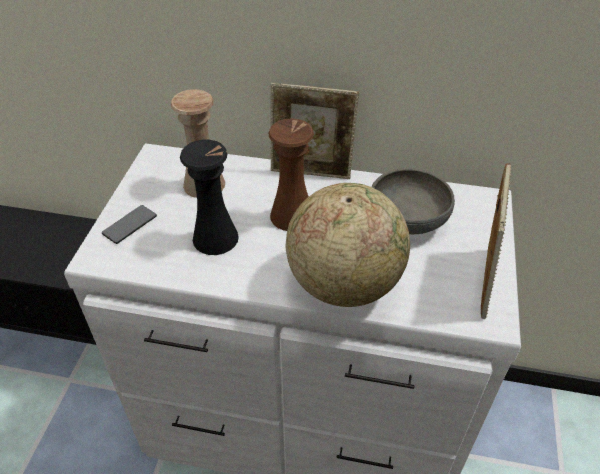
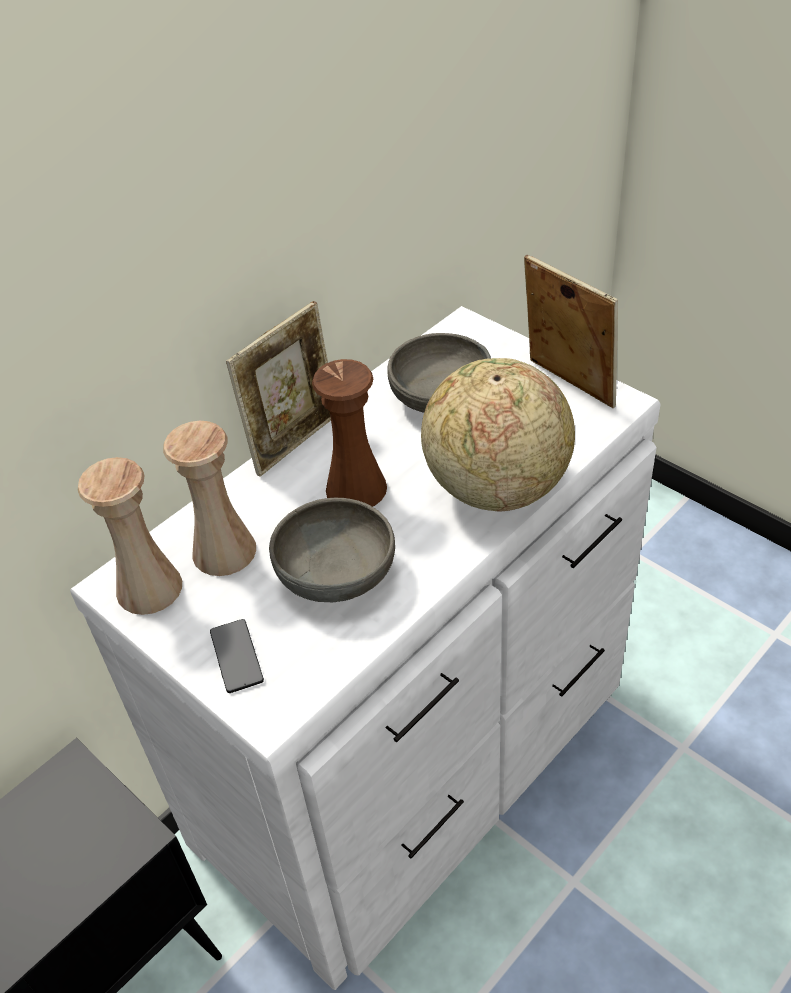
camera: 55 degrees left, 0 degrees up
(160, 169) = (149, 588): none -> beige vase
(215, 238) = (336, 574): black vase -> grey bowl

